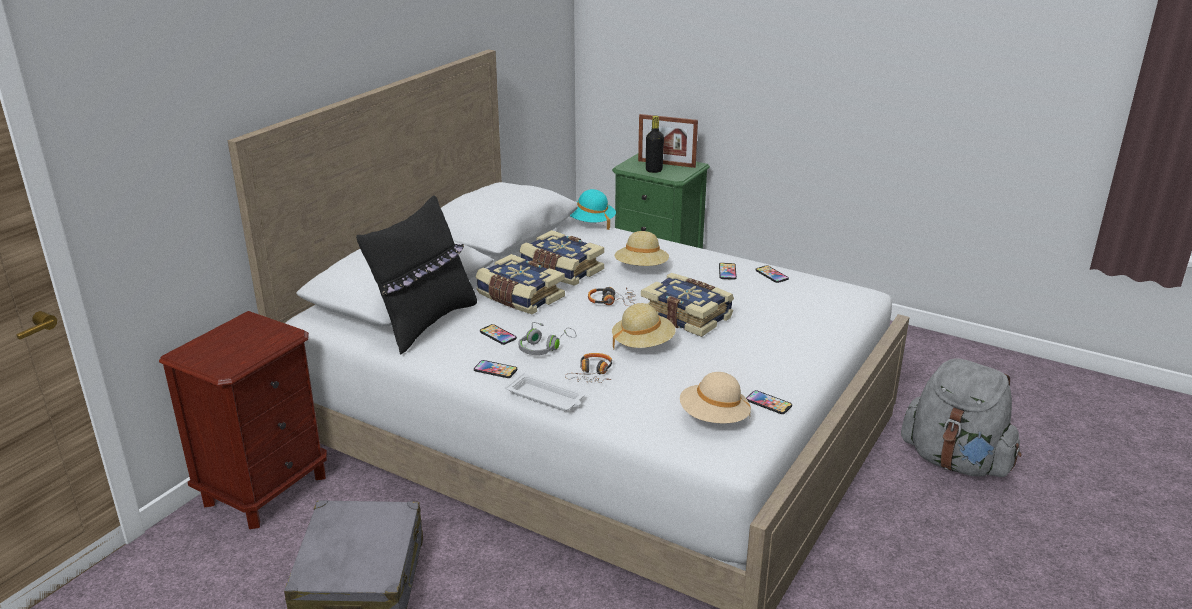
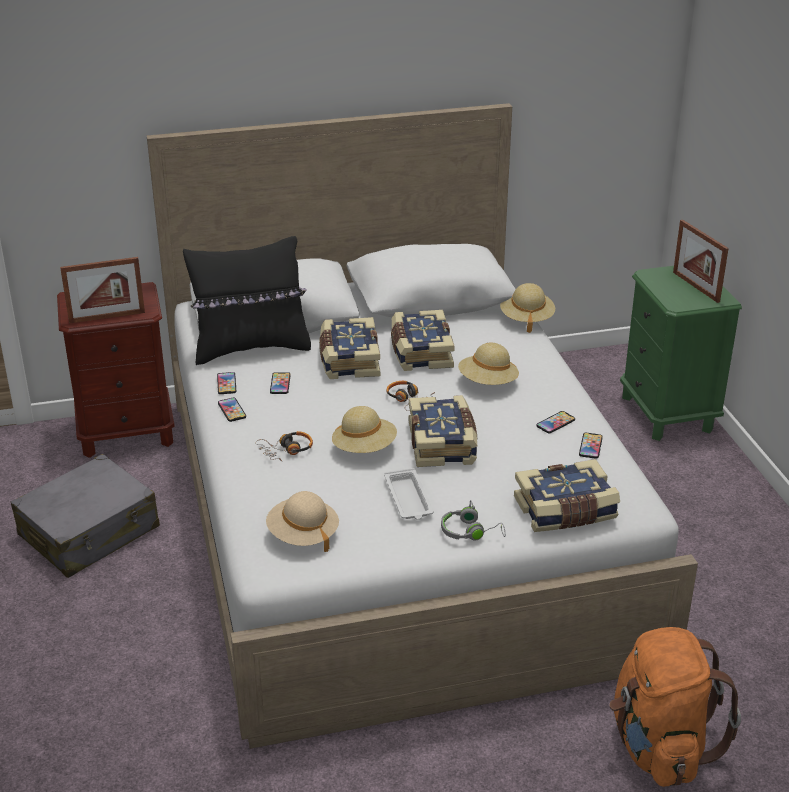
camera: 45 degrees right, 5 degrees up
(256, 353) = (107, 317): none -> picture frame
(544, 347) = (292, 411): grey headphones -> grey headphones (470, 532)
(546, 398) = (226, 450): white tray -> white tray (408, 499)
(590, 223) = (526, 319): turquoise hat -> beige hat
(654, 170) = (668, 289): black bottle -> none
(768, 403) = (364, 549): phone -> phone (226, 384)
(830, 315) = (565, 511): none -> book
(956, 461) = (659, 747): grey backpack -> orange backpack

